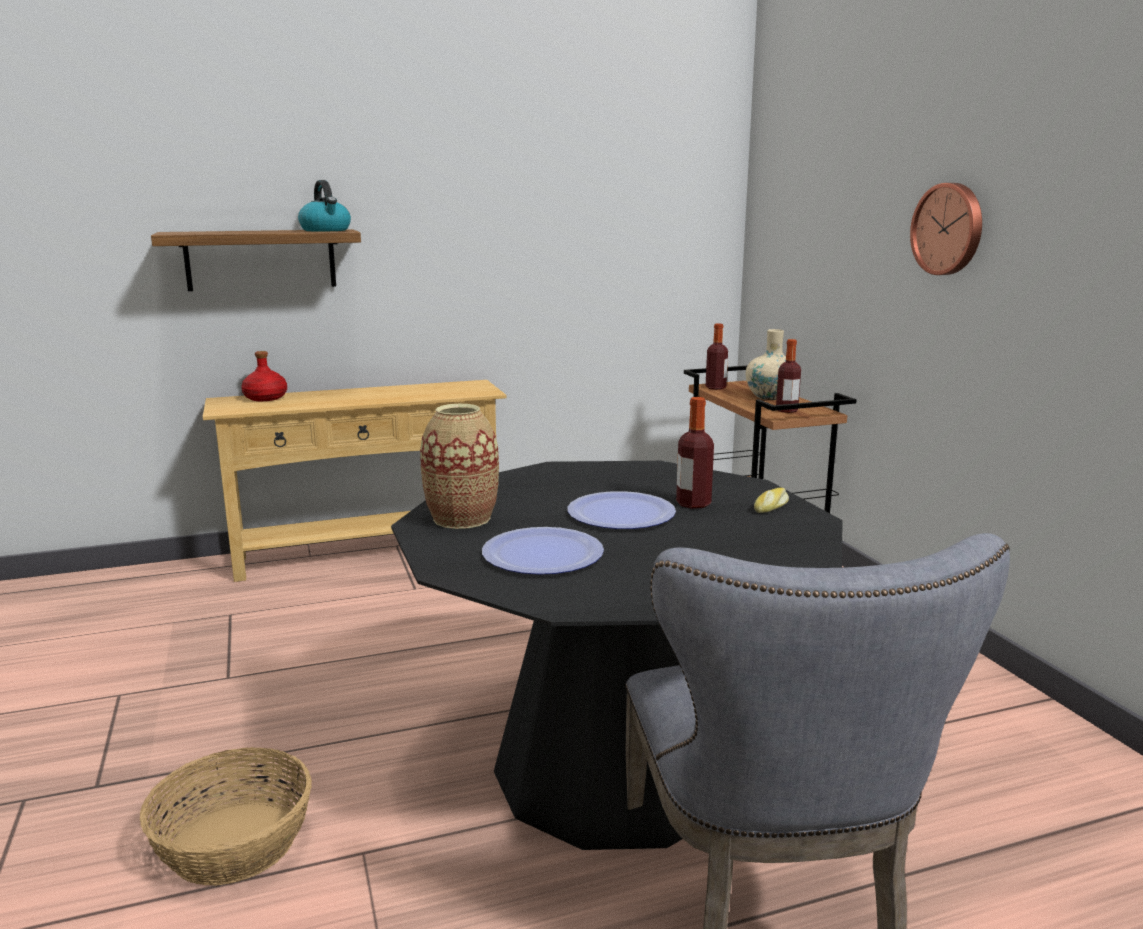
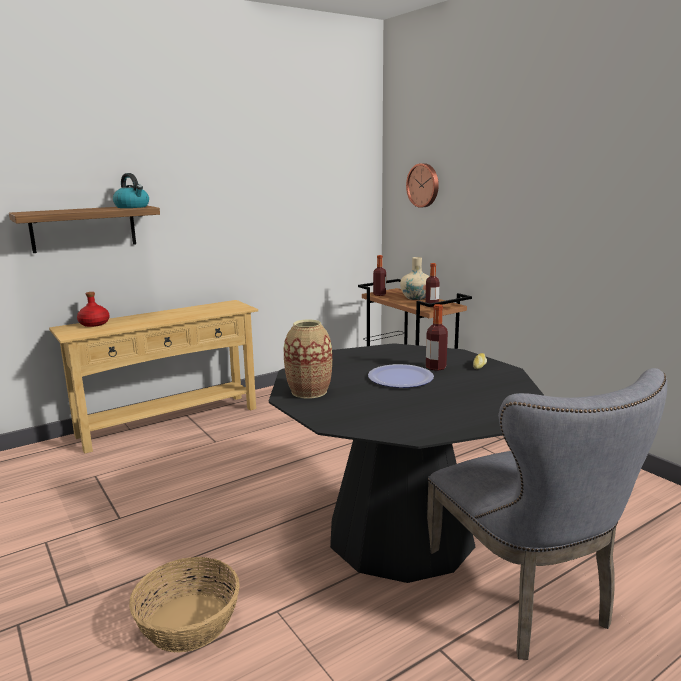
camera: 15 degrees left, 0 degrees up
(542, 554) = (377, 407): plate -> none
(949, 229) = (527, 196): wall clock -> wall clock (424, 185)

